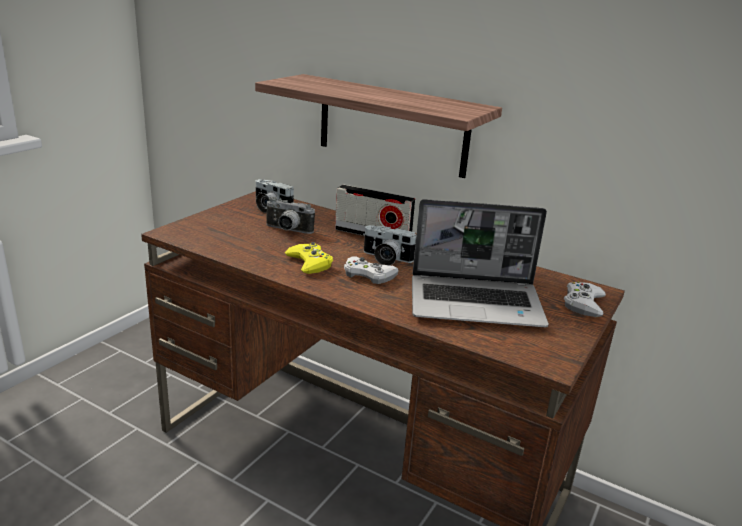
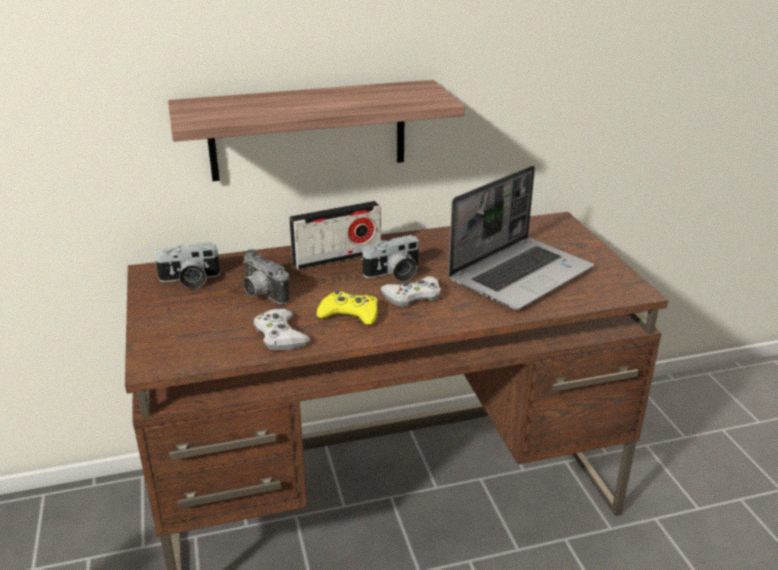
camera: 45 degrees left, 5 degrees up
(287, 231) = (261, 295): camera -> camera turned 75 degrees clockwise
(583, 304) = (570, 236): white game controller -> white game controller (280, 335)

